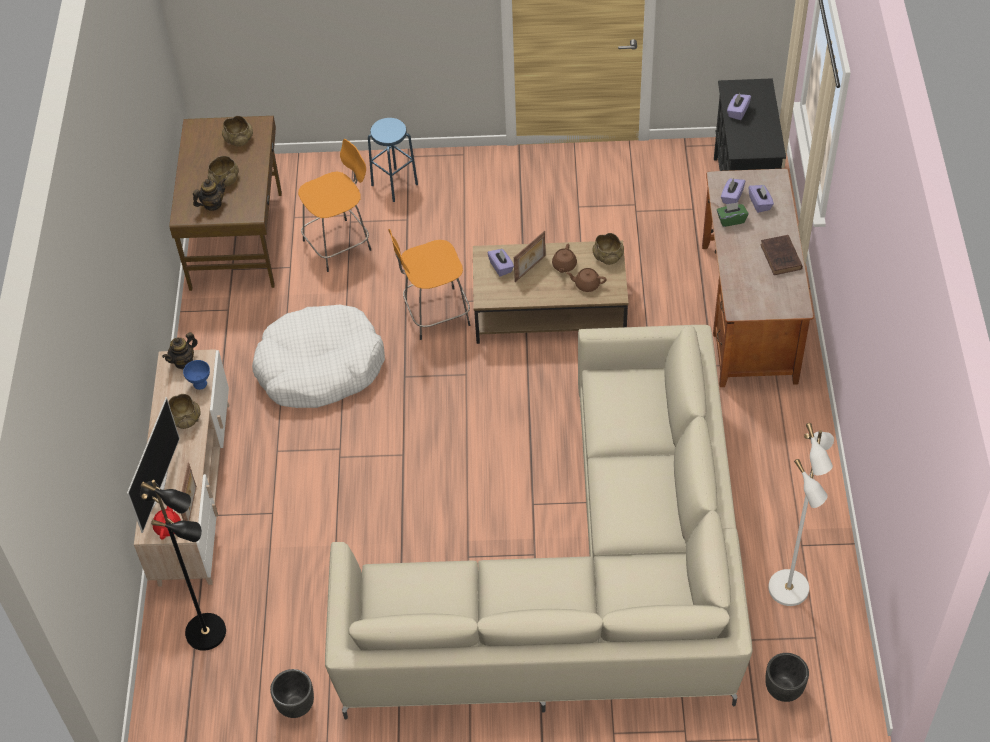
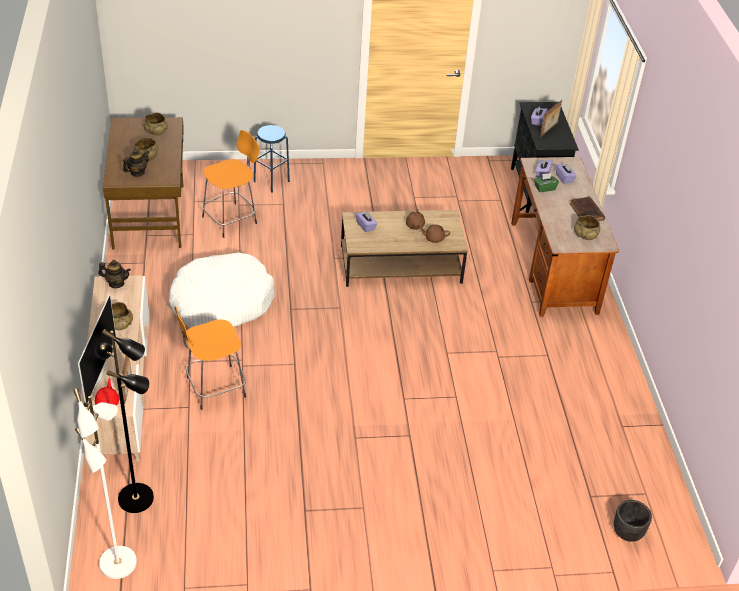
camera: 10 degrees left, 10 degrees down
(183, 361) = (116, 283): teapot -> teapot turned 120 degrees counterclockwise
(200, 383) = (131, 299): blue bowl -> none
(295, 706) = (218, 555): black planter -> none
(434, 314) = (310, 266): orange stool -> orange stool (213, 387)
(530, 269) = (389, 227): picture frame -> picture frame (549, 130)
(583, 583) = (452, 456): beige sofa -> none
(608, 257) = (447, 220): beige bowl -> beige bowl (585, 235)
(790, 589) = (618, 458): white floor lamp -> white floor lamp (119, 563)

